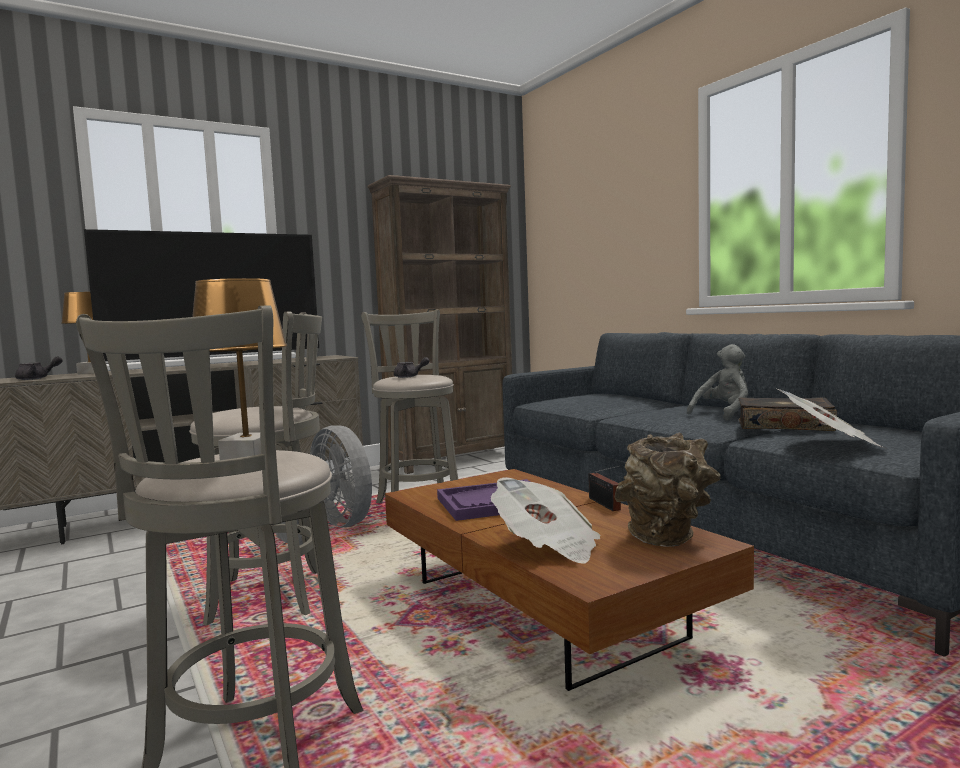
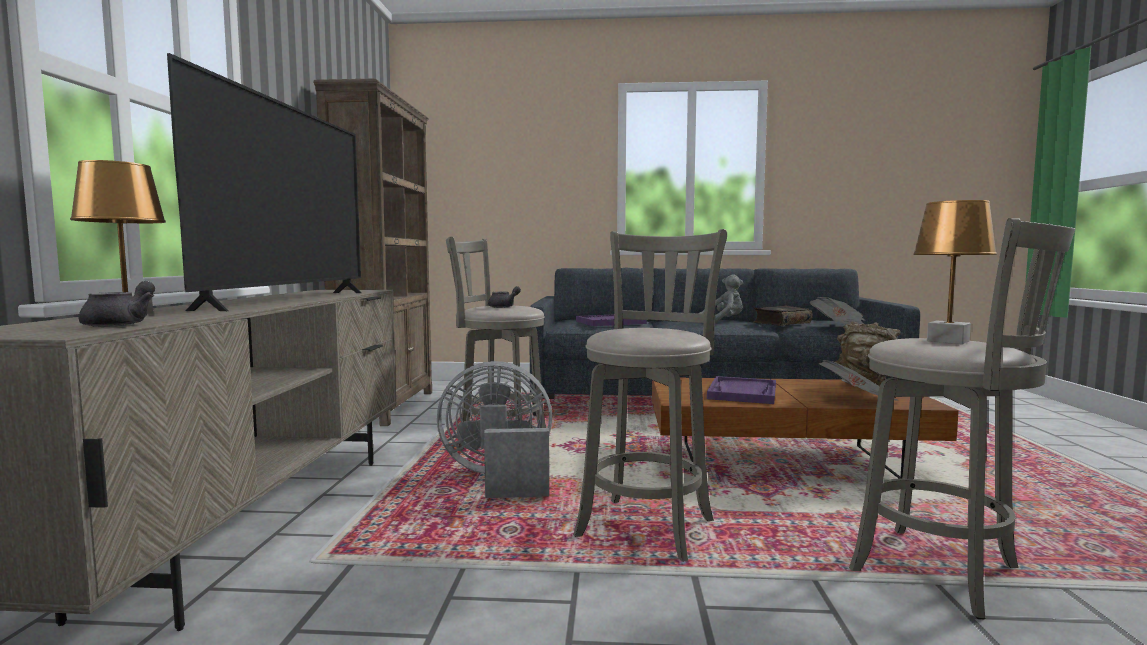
camera: 55 degrees left, 0 degrees up
(592, 401) = (610, 322): none -> purple tray
(605, 505) = (784, 380): radio -> none
(723, 414) = (724, 322): grey plush toy -> grey plush toy turned 75 degrees clockwise

